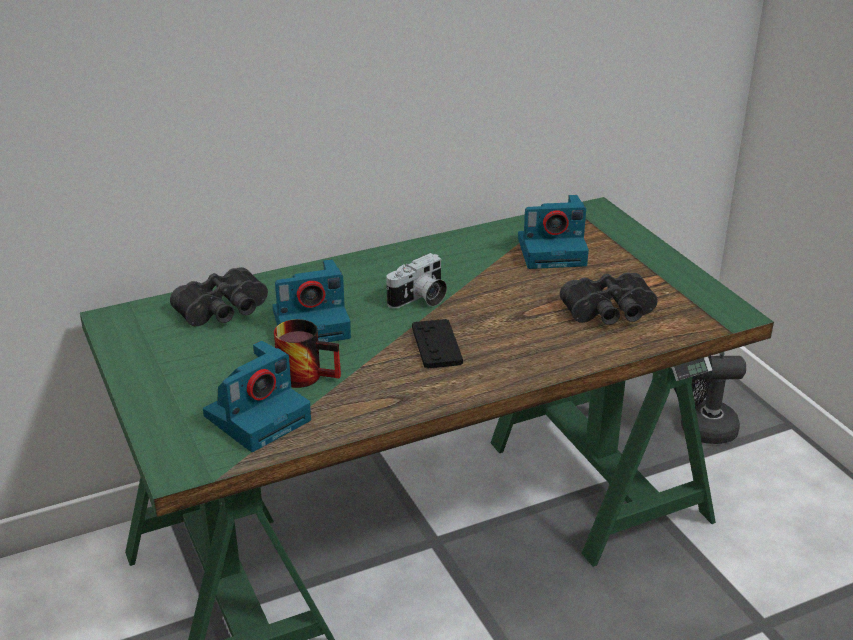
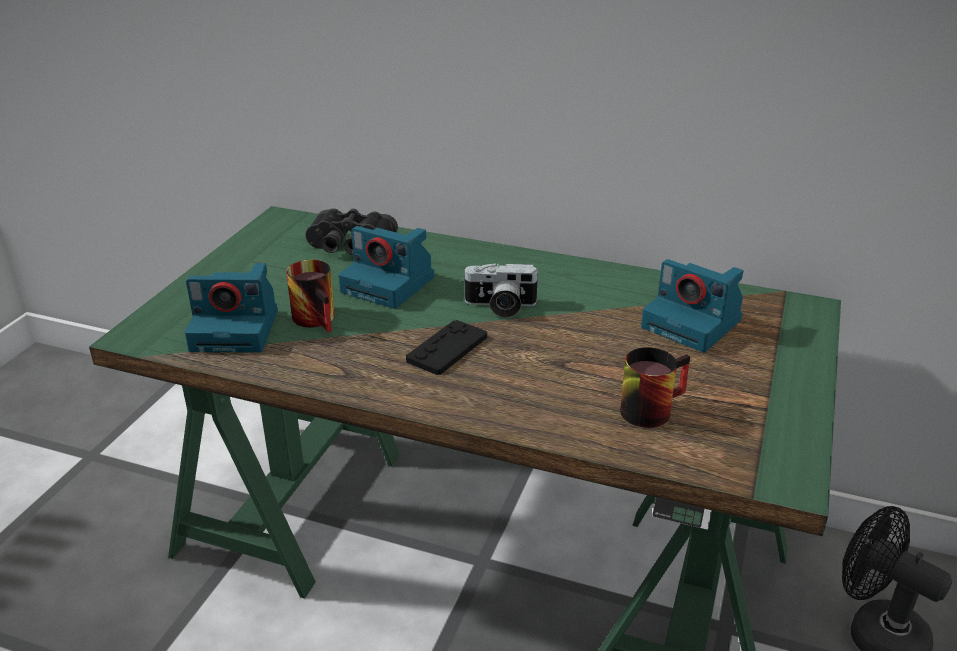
camera: 45 degrees right, 0 degrees up
(610, 314) = (649, 406): black binoculars -> mug

